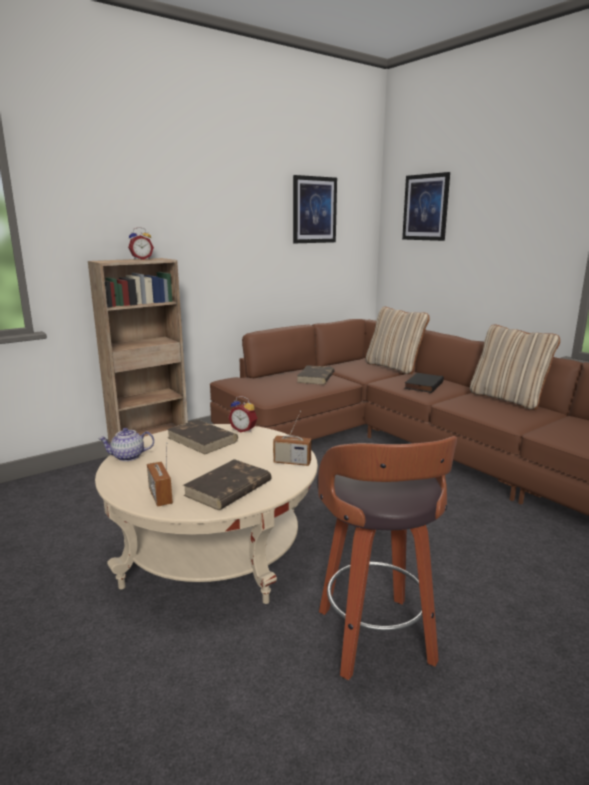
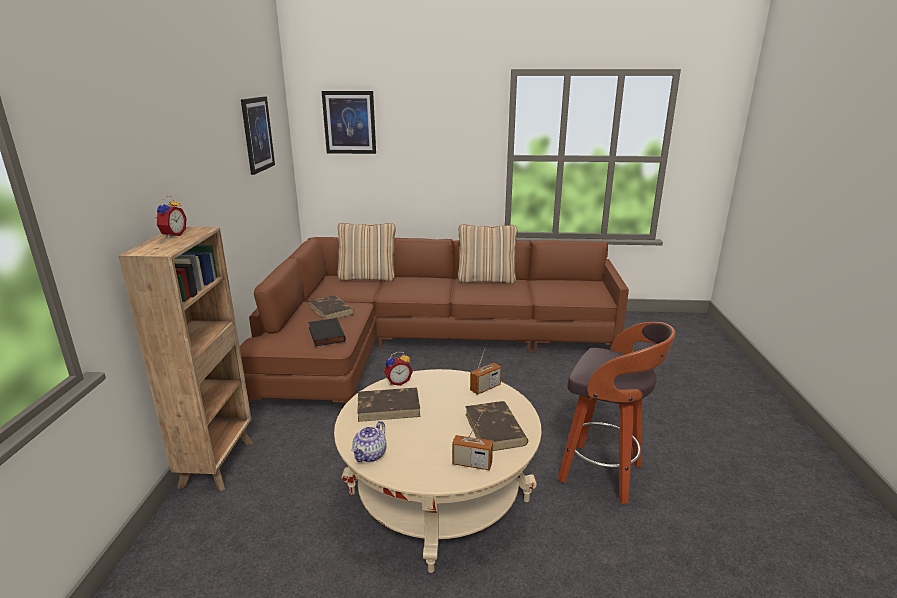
camera: 50 degrees left, 5 degrees up
(423, 385) = (420, 287): black book -> black book (325, 334)

